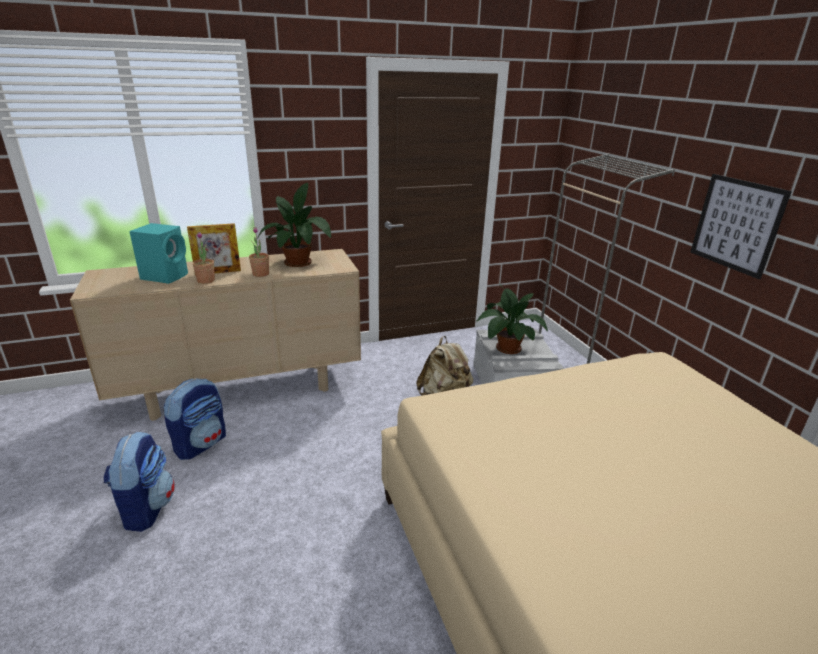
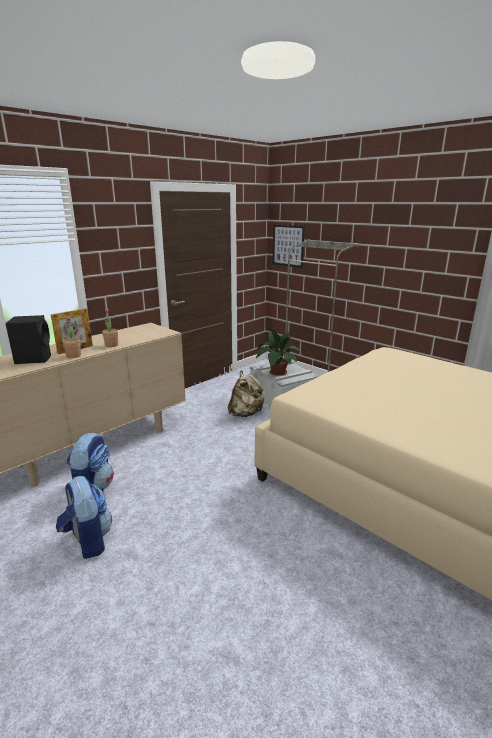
camera: 25 degrees left, 5 degrees down
(166, 276) = (34, 358): turquoise speaker -> black speaker
(300, 262) = (131, 334): potted plant -> none
(736, 224) = (400, 269): picture -> picture (288, 245)

